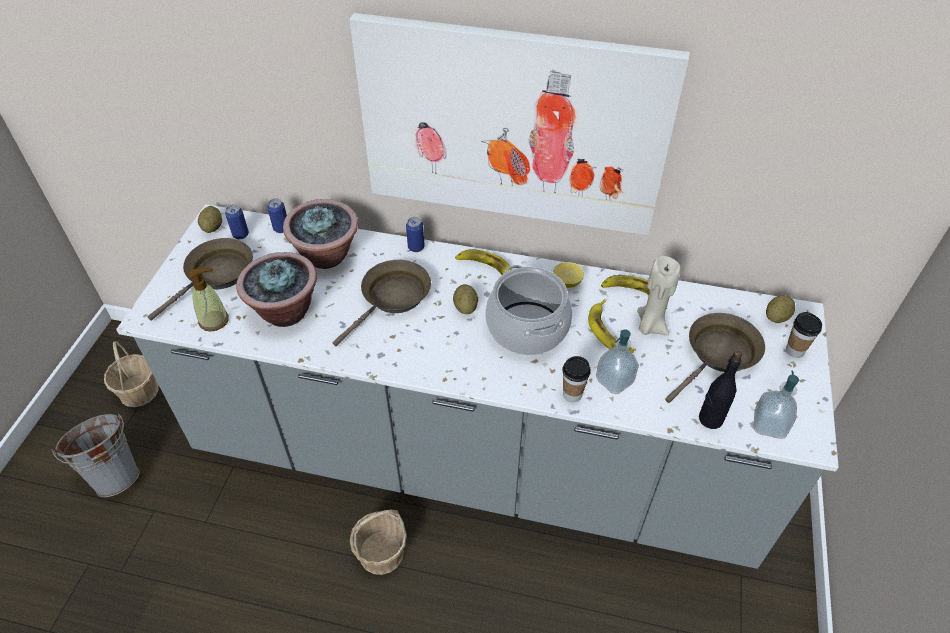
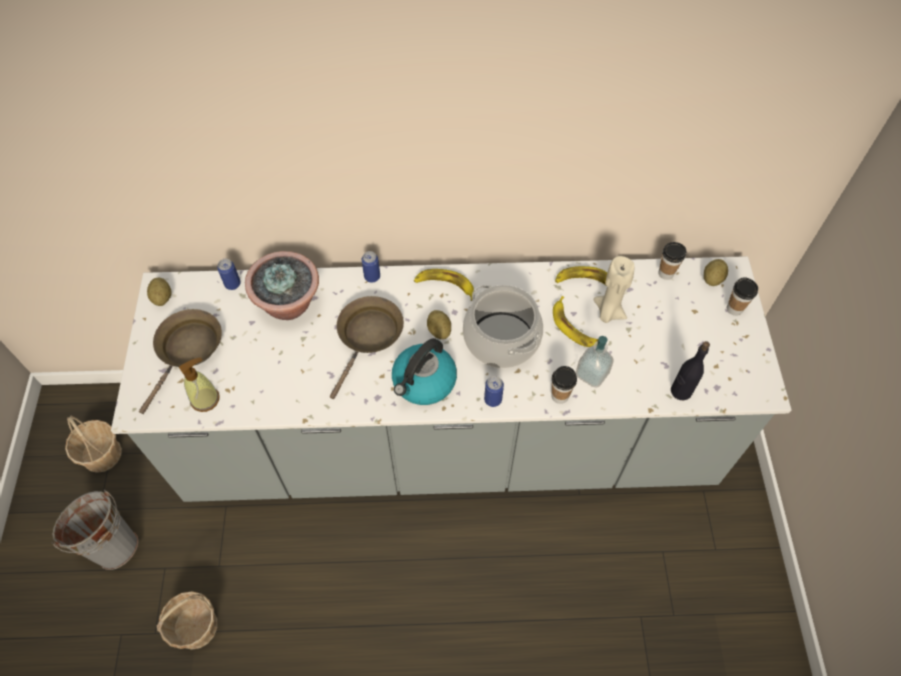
camera: 15 degrees left, 10 degrees up
(240, 234) = (194, 300): can -> can (493, 400)
(285, 311) = (271, 373): potted plant -> none
(381, 553) = (392, 552): basket -> basket (195, 626)
(433, 351) = (424, 382): none -> kettle
(512, 127) = (457, 161): picture -> none
(567, 282) = (523, 284): lemon -> none
(719, 355) = (673, 328): brown frying pan -> none
(725, 302) = (666, 273): none -> cup
(769, 425) = (729, 385): soap dispenser -> none

